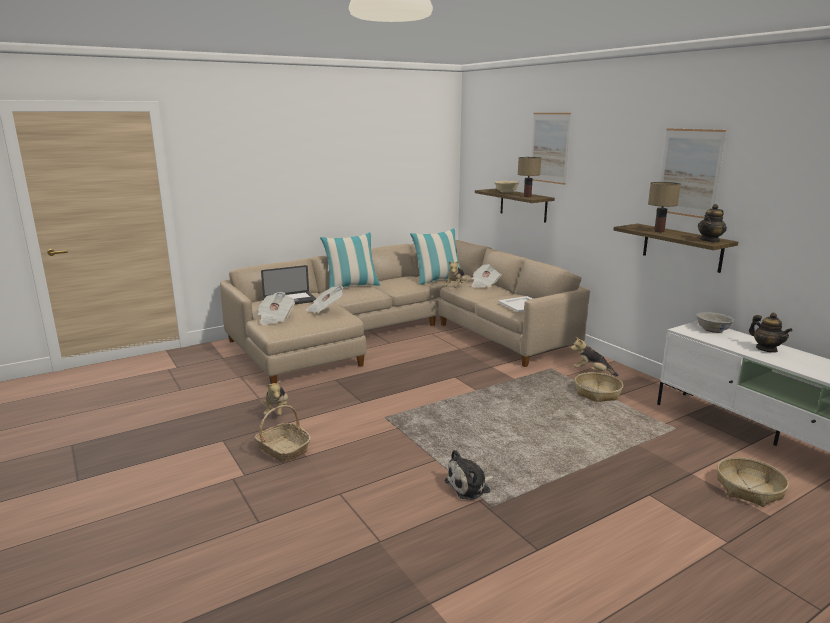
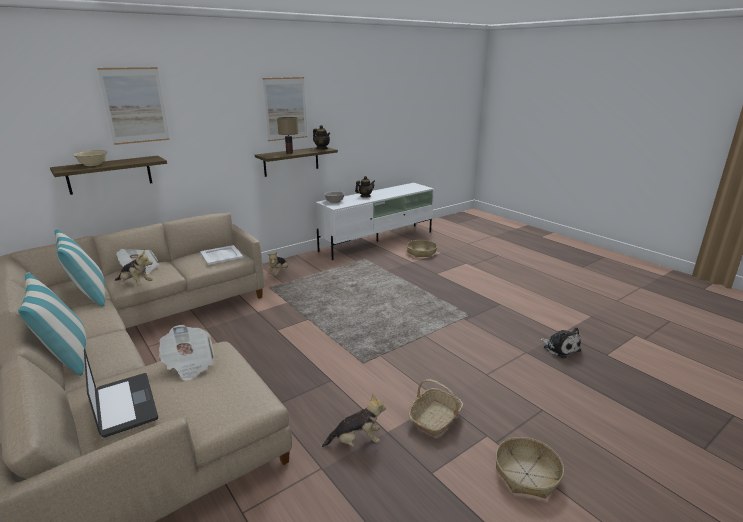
camera: 95 degrees left, 5 degrees up
(275, 318) = (205, 410): newspaper -> none
(470, 486) = (452, 322): plush toy -> plush toy (560, 348)
(527, 196) = (142, 160): table lamp -> none
(597, 393) = (315, 275): basket -> basket (526, 474)

